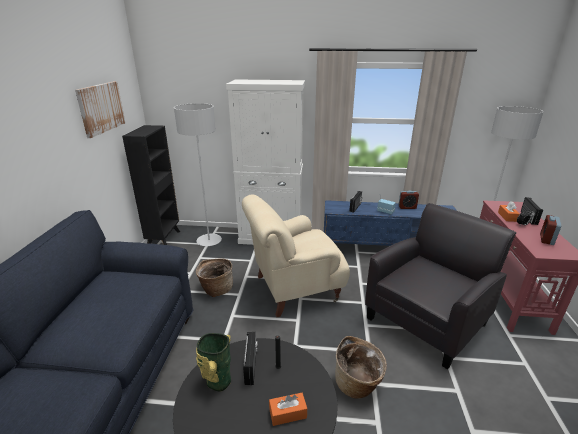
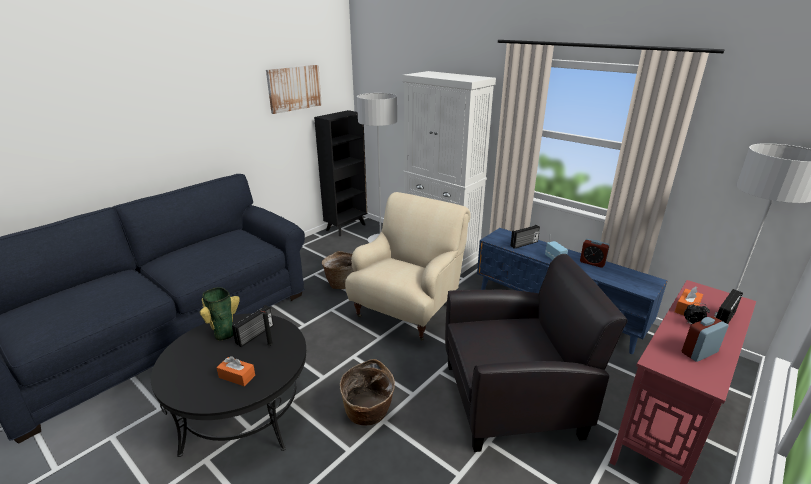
camera: 35 degrees right, 0 degrees up
(294, 289) = (408, 310): beige armchair -> beige armchair turned 105 degrees clockwise

